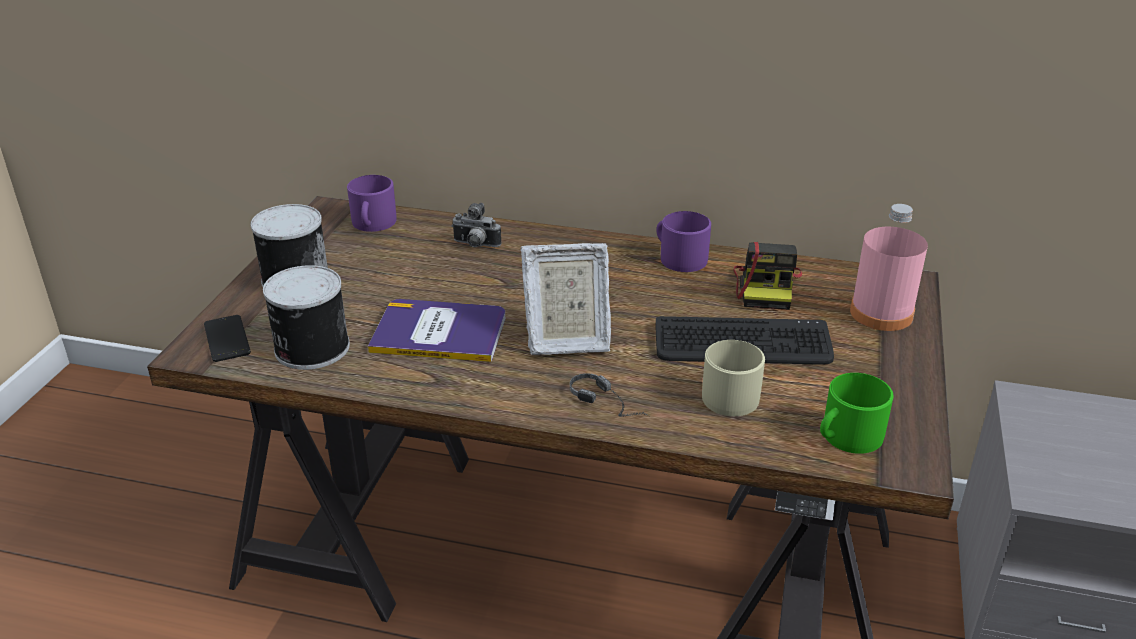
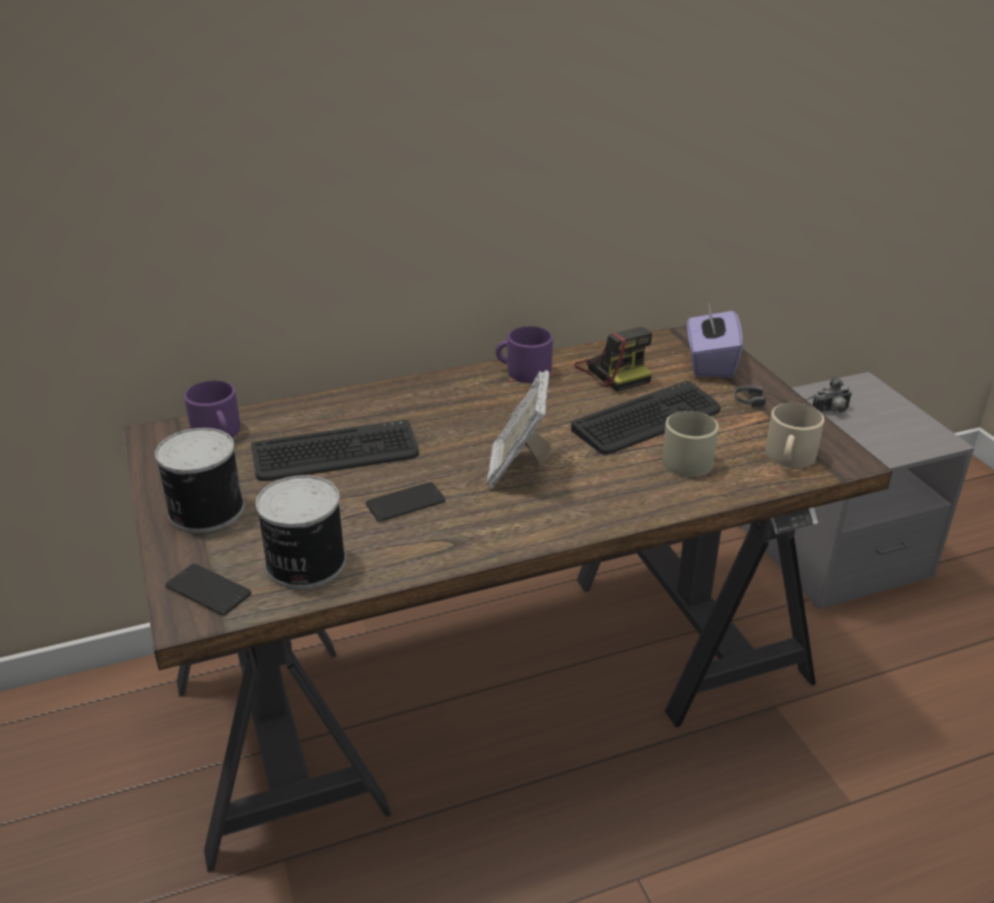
camera: 35 degrees left, 0 degrees up
(436, 271) = (335, 453): none -> keyboard
(439, 332) = (406, 503): book -> phone
(475, 245) = (342, 419): camera -> camera (832, 411)
(566, 341) = (518, 468): picture frame -> picture frame turned 135 degrees clockwise
(613, 406) = (615, 503): headphones -> headphones (776, 402)
(846, 436) = (789, 457): green mug -> beige mug
(881, 313) = (710, 363): pink bottle -> purple tissue box

